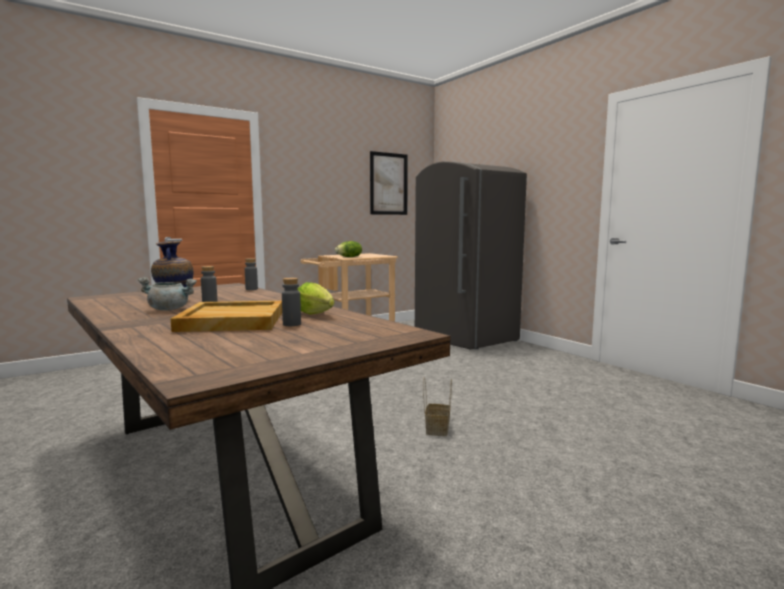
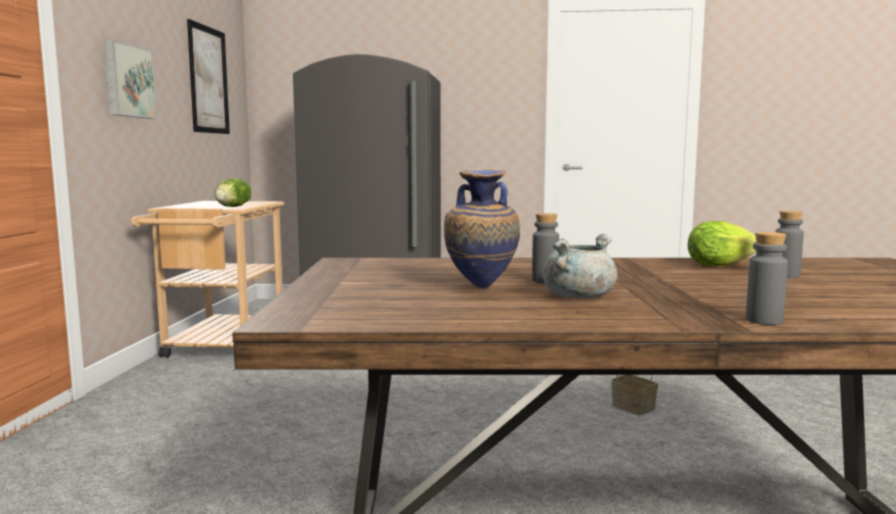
camera: 50 degrees left, 0 degrees up
(231, 321) = (732, 286): beige tray -> none
(251, 289) = (428, 260): grey bottle -> grey bottle (764, 320)
(313, 190) = (127, 81): none -> picture

